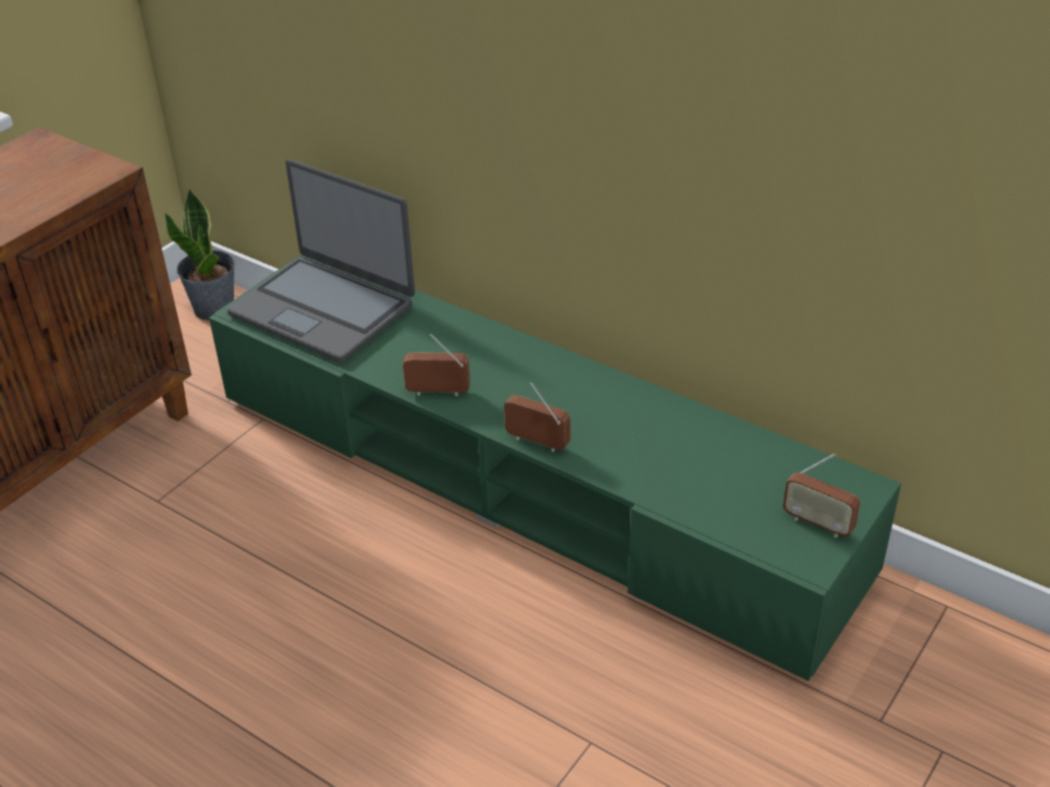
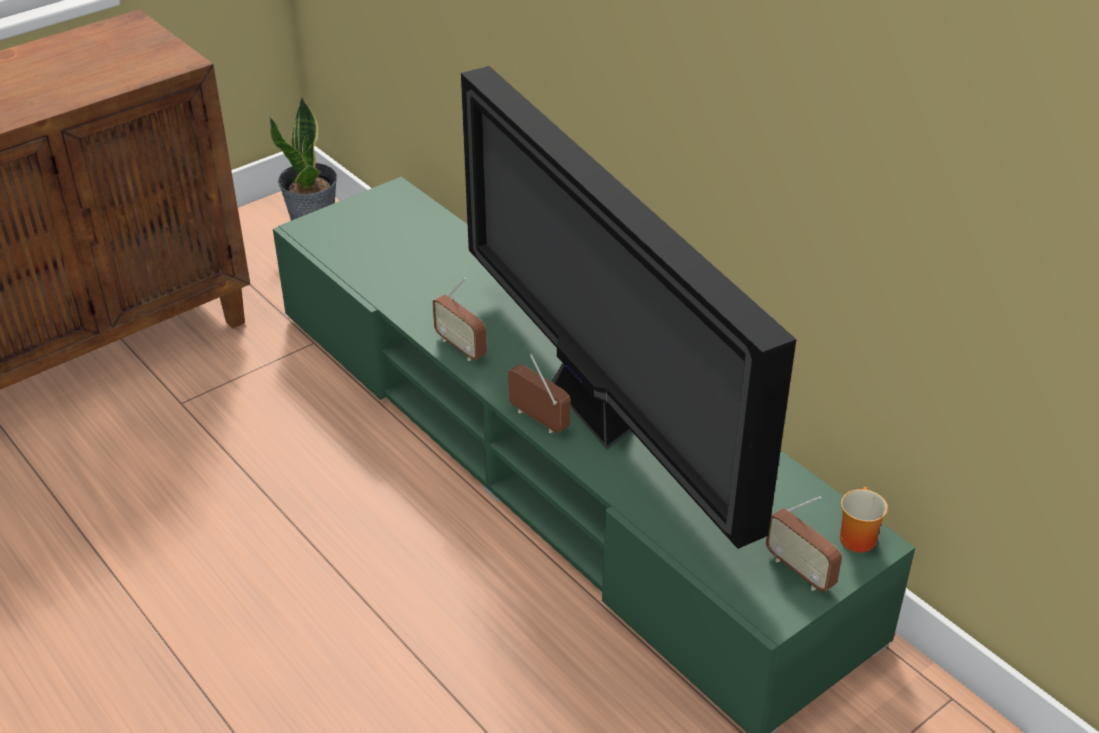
camera: 15 degrees right, 0 degrees up
(323, 309) = (386, 241): laptop -> none
(438, 392) = (461, 347): radio -> radio turned 150 degrees counterclockwise
(585, 428) = (595, 415): none -> television
(849, 484) = (855, 535): none -> mug

